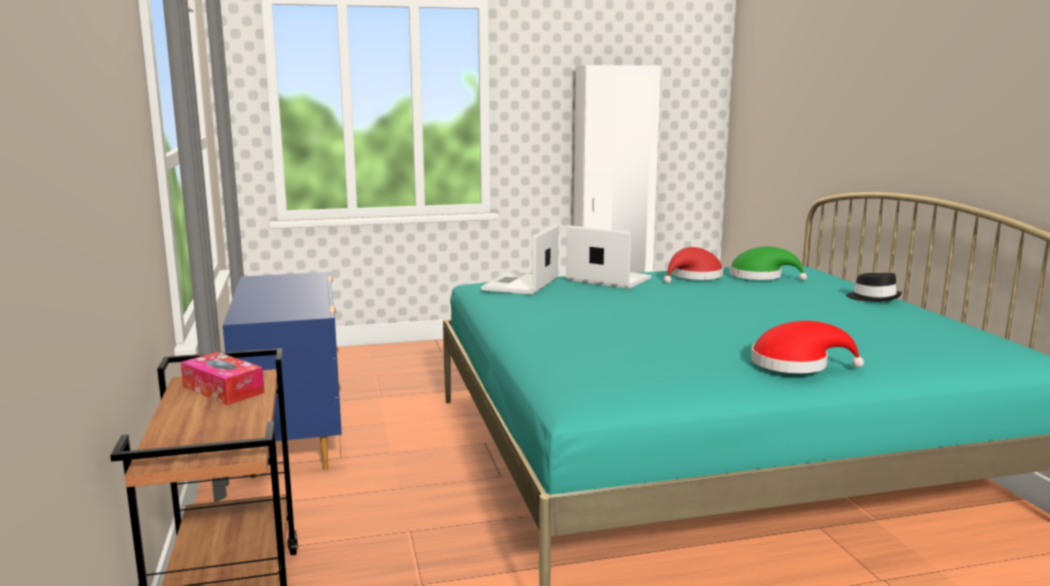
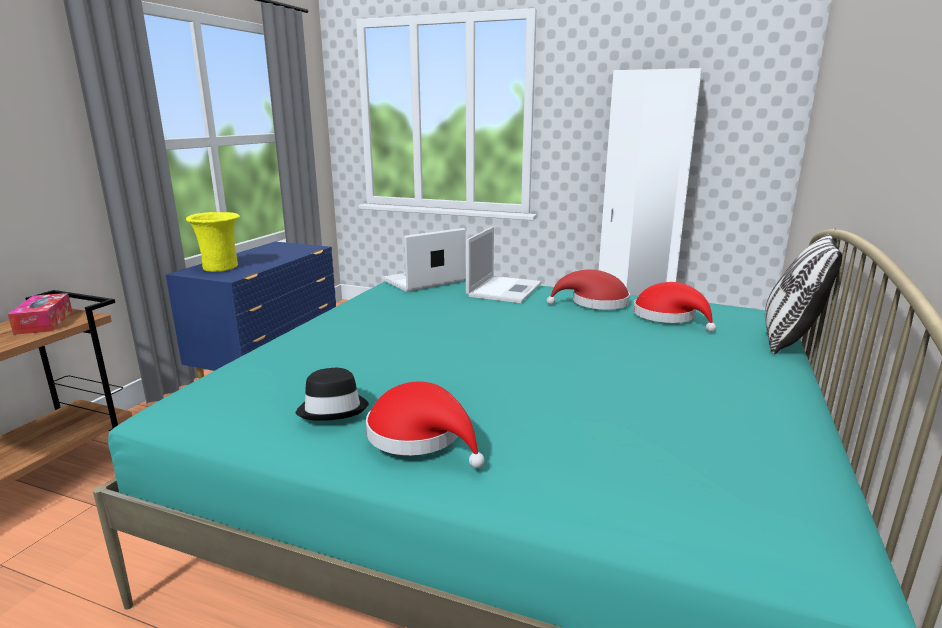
camera: 35 degrees right, 5 degrees up
(274, 308) = (221, 268): none -> yellow vase
(607, 279) = (504, 289): laptop -> laptop turned 45 degrees clockwise
(760, 276) = (668, 317): green hat -> red hat
(845, 277) = (789, 339): none -> pillow
(873, 298) = (748, 376): black hat -> black hat (333, 408)

